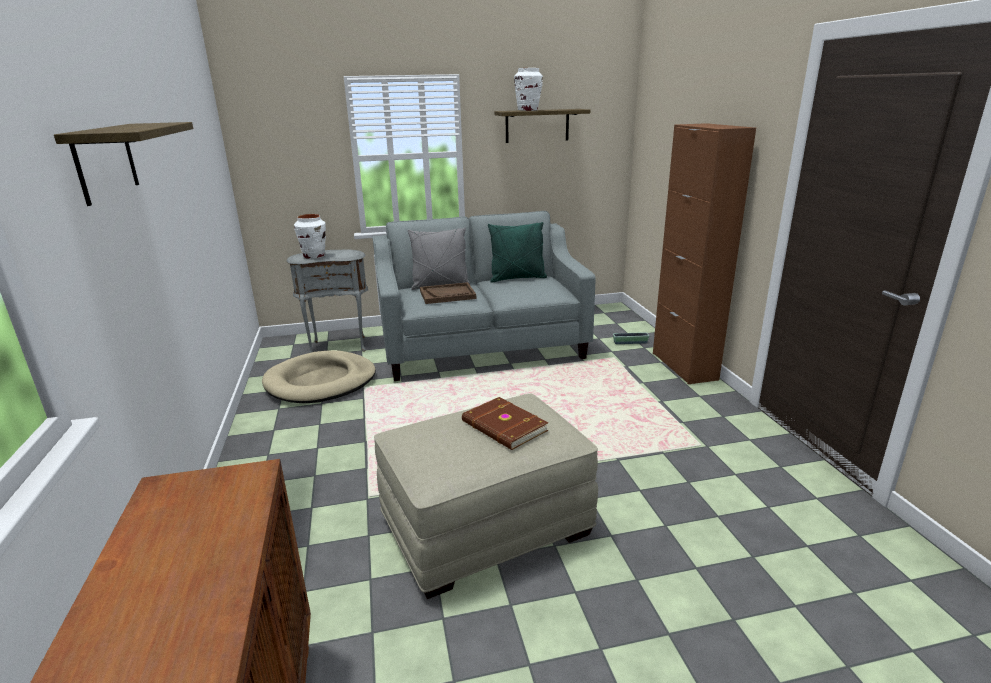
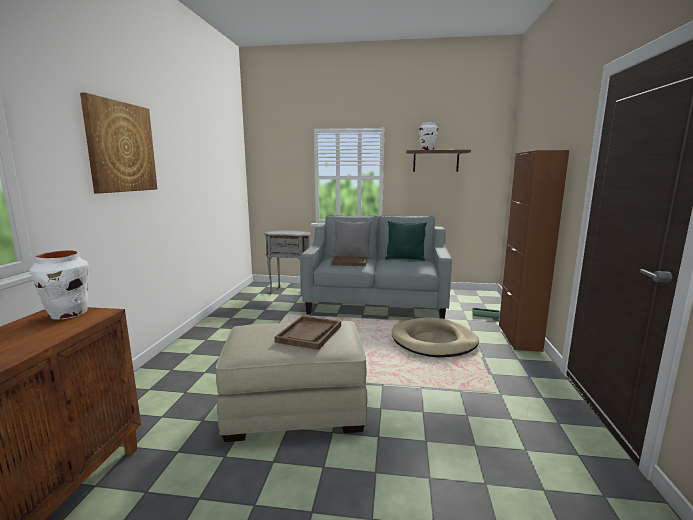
camera: 20 degrees right, 10 degrees down
(105, 162) = (121, 147): shelf -> picture
(314, 256) = (280, 232): white vase -> white vase (68, 314)
(321, 382) = (265, 308): beige dog bed -> beige dog bed (434, 341)
(503, 427) = (309, 334): brown book -> brown tray

